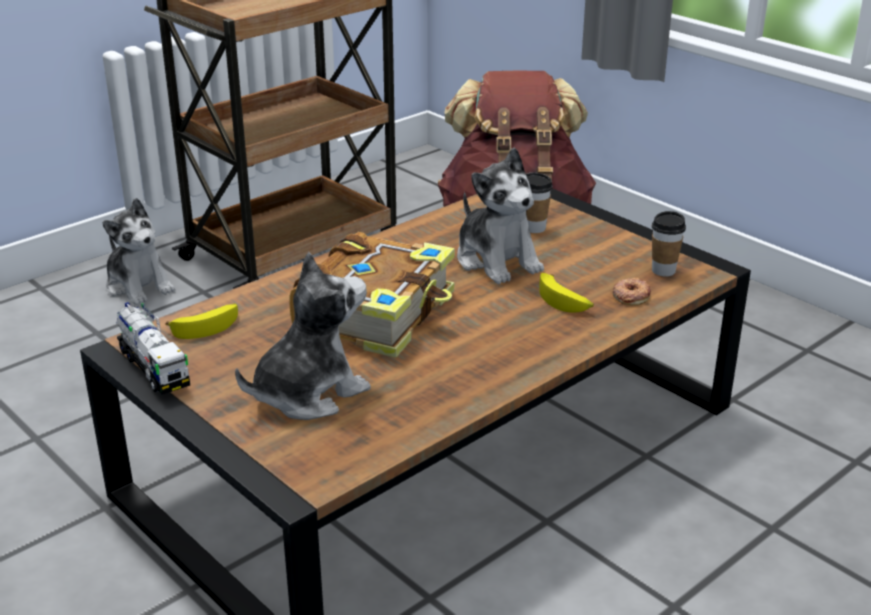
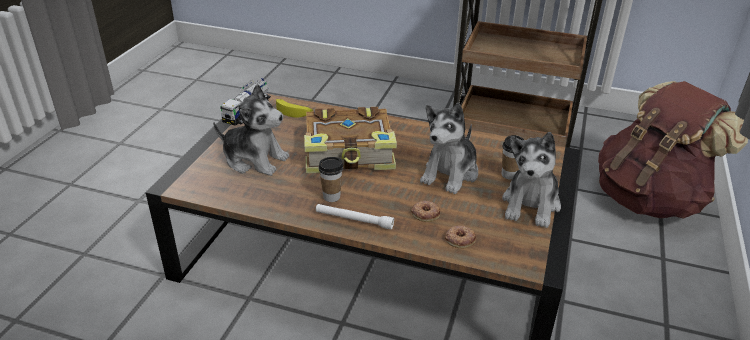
camera: 60 degrees right, 5 degrees up
(139, 286) = (423, 104): plush toy -> plush toy (531, 204)
(536, 352) = (354, 220): none -> white flashlight
(564, 301) = (425, 213): banana -> donut
(663, 271) = (511, 245): cup -> cup (331, 197)

